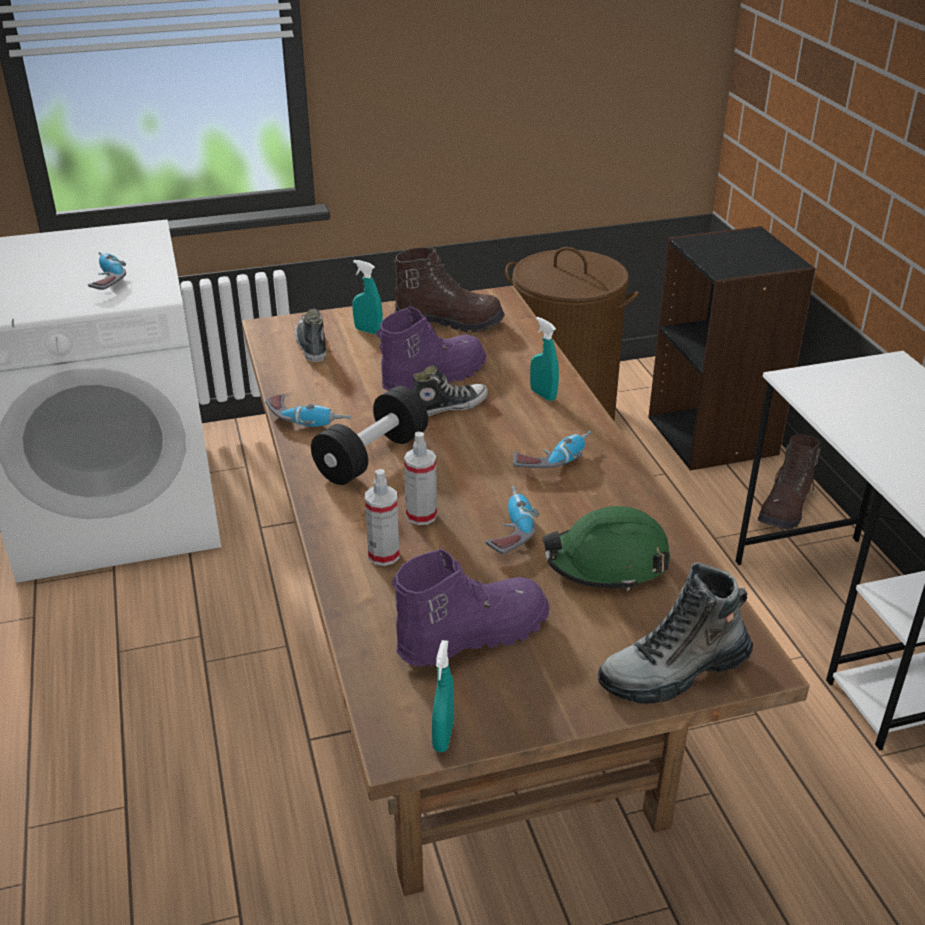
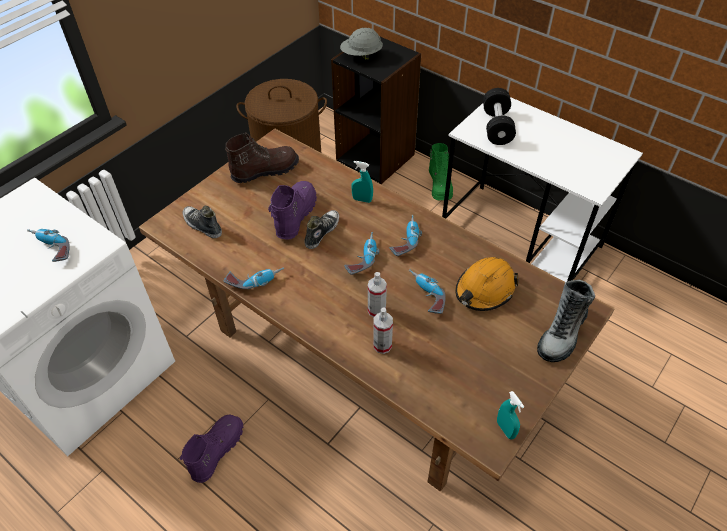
camera: 35 degrees left, 15 degrees up
(368, 331) = (225, 199): turquoise spray bottle -> none
(372, 457) = (315, 287): black dumbbell -> black dumbbell (496, 127)
(470, 453) = (362, 258): none -> power drill
(471, 635) = (466, 367): purple boot -> purple boot (216, 450)
(607, 563) = (485, 290): green hard hat -> orange hard hat
(717, 246) = (361, 56): none -> grey hard hat
(786, 508) = (440, 185): brown boot -> green boot

